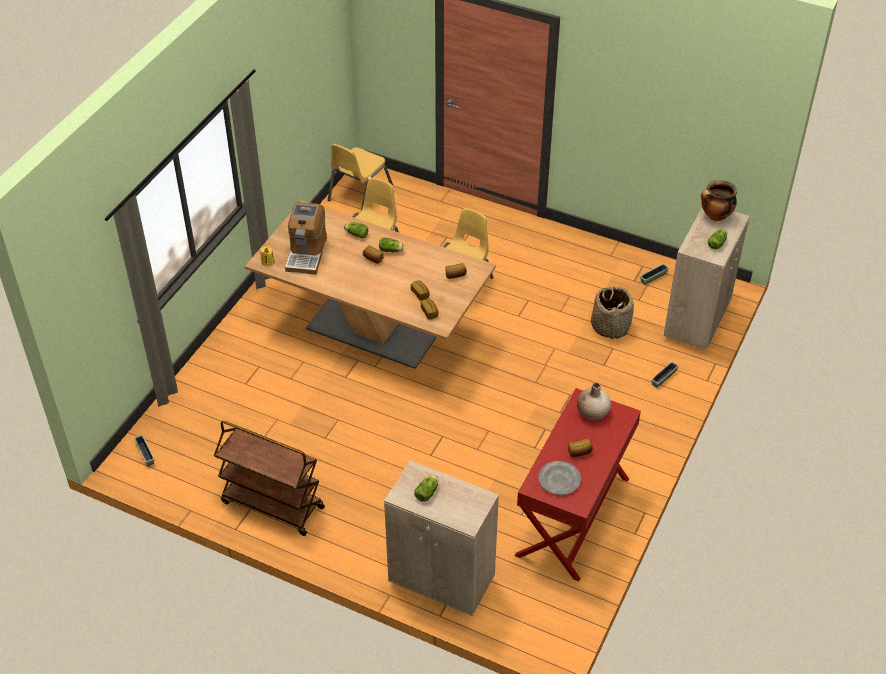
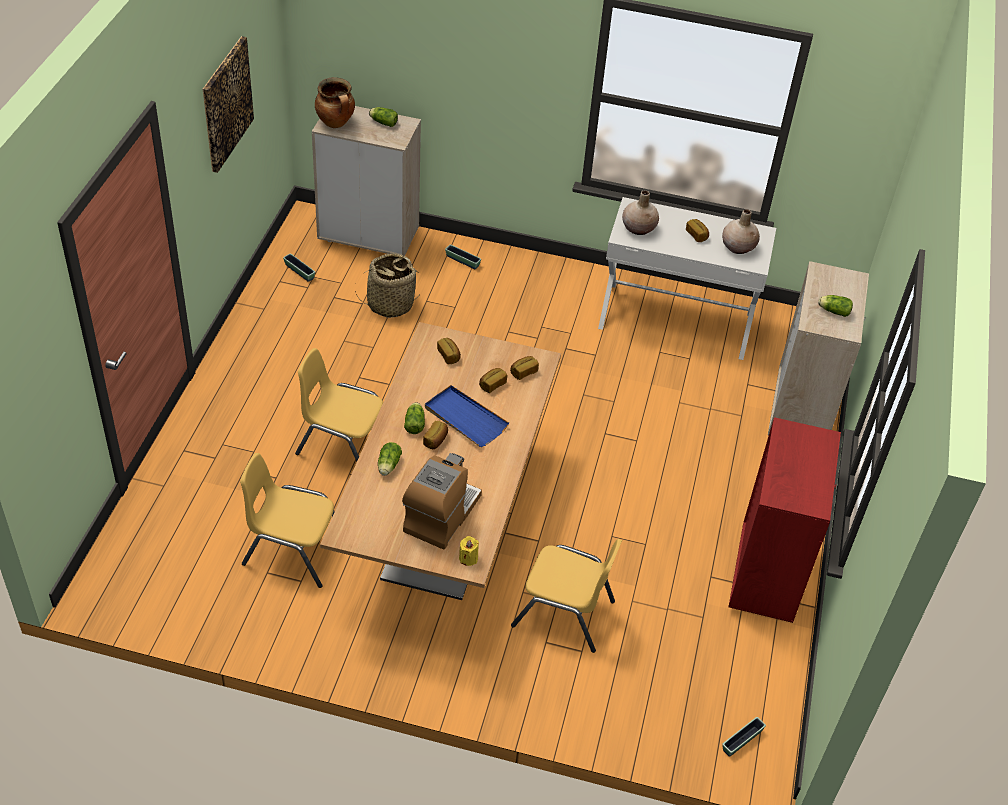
camera: 105 degrees left, 0 degrees up
(272, 505) = (766, 578): brown cart -> red cabinet
(306, 253) = (441, 515): coffee machine -> coffee machine turned 60 degrees counterclockwise
(359, 193) = (147, 588): yellow chair -> yellow chair (564, 613)
(390, 275) = (465, 418): none -> blue tray
(559, 480) = (738, 247): grey plate -> beige vase
(573, 516) = (676, 320): red console table -> white console table
(656, 108) = (226, 104): none -> picture

